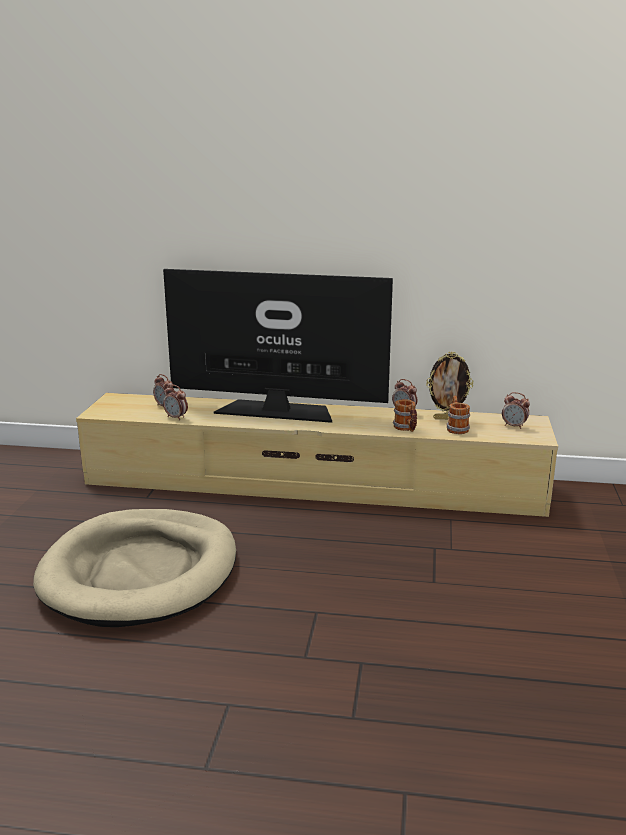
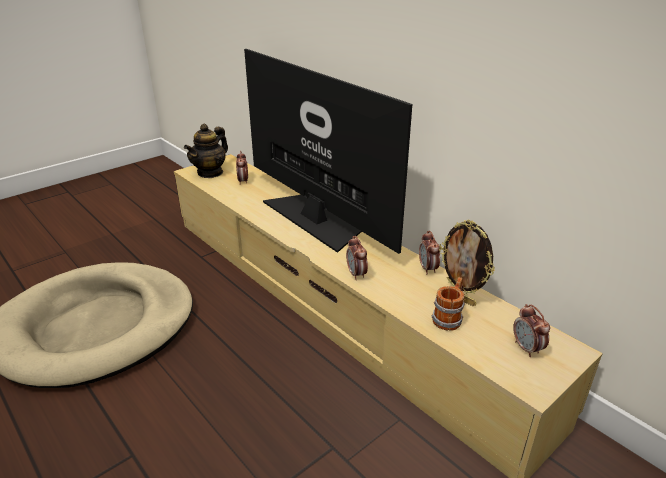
camera: 40 degrees right, 10 degrees up
(118, 409) = (210, 172): none -> teapot
(176, 417) = (231, 196): alarm clock -> alarm clock (356, 274)
(406, 428) = (394, 293): mug -> none

